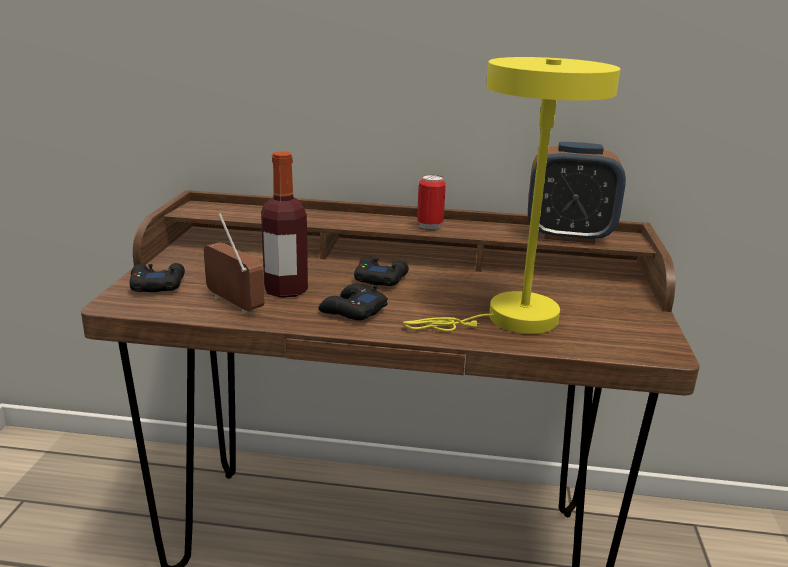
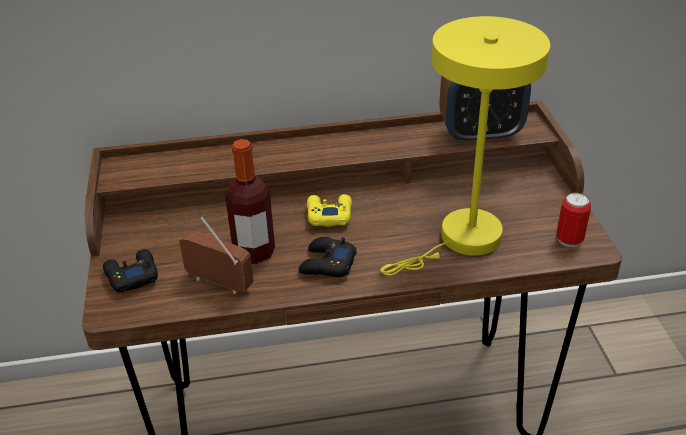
camera: 15 degrees left, 15 degrees up
(380, 278) = (329, 214): black game controller -> yellow game controller
(429, 225) = (355, 147): can -> can (569, 240)

